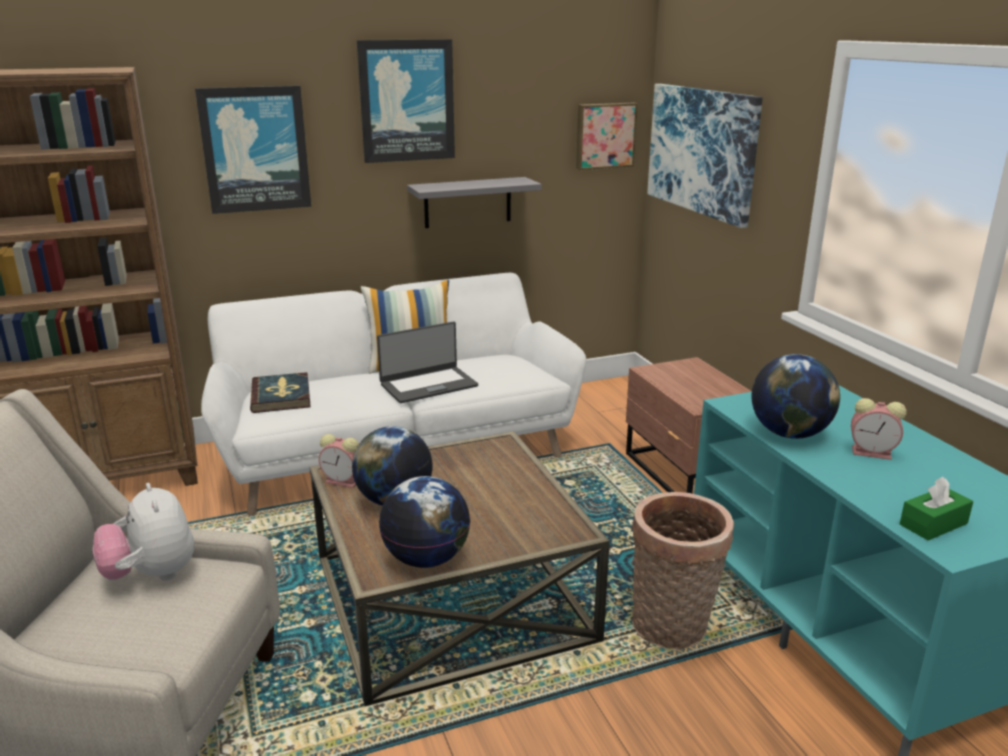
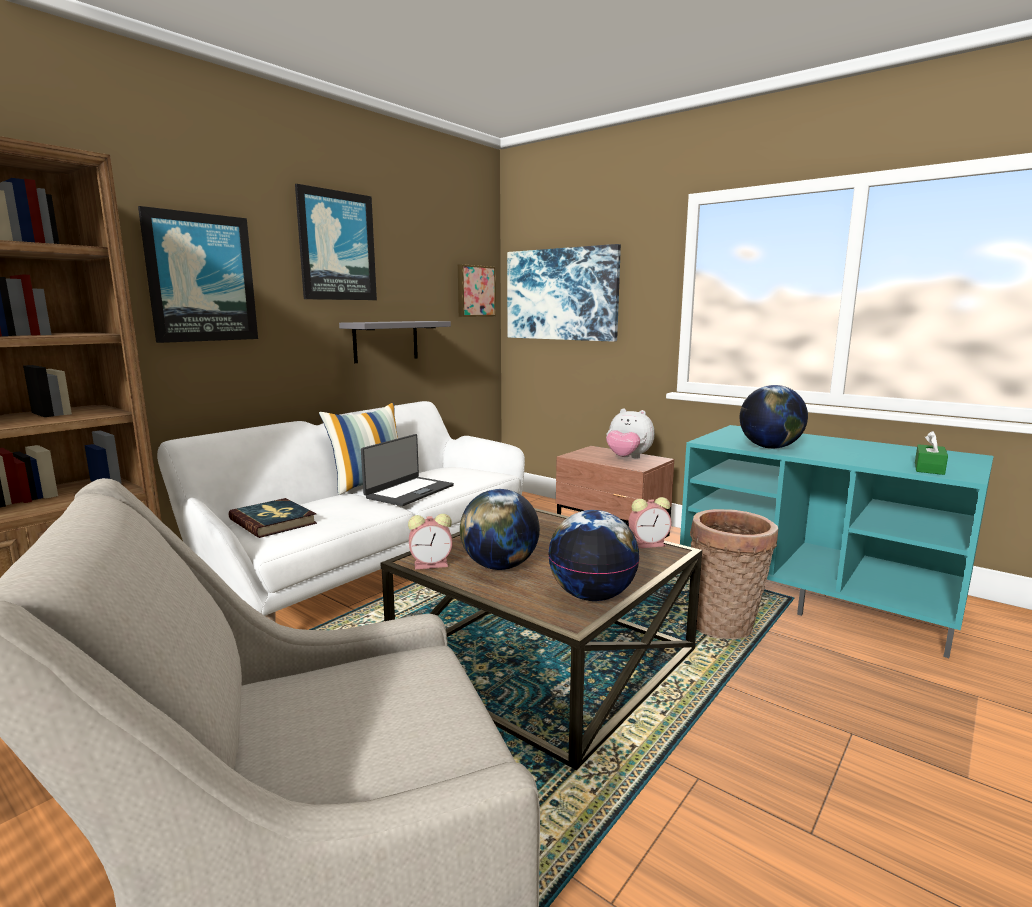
camera: 30 degrees left, 10 degrees down
(152, 575) = (339, 686): plush toy -> plush toy (628, 458)
(873, 453) = (829, 448): alarm clock -> alarm clock (649, 544)

